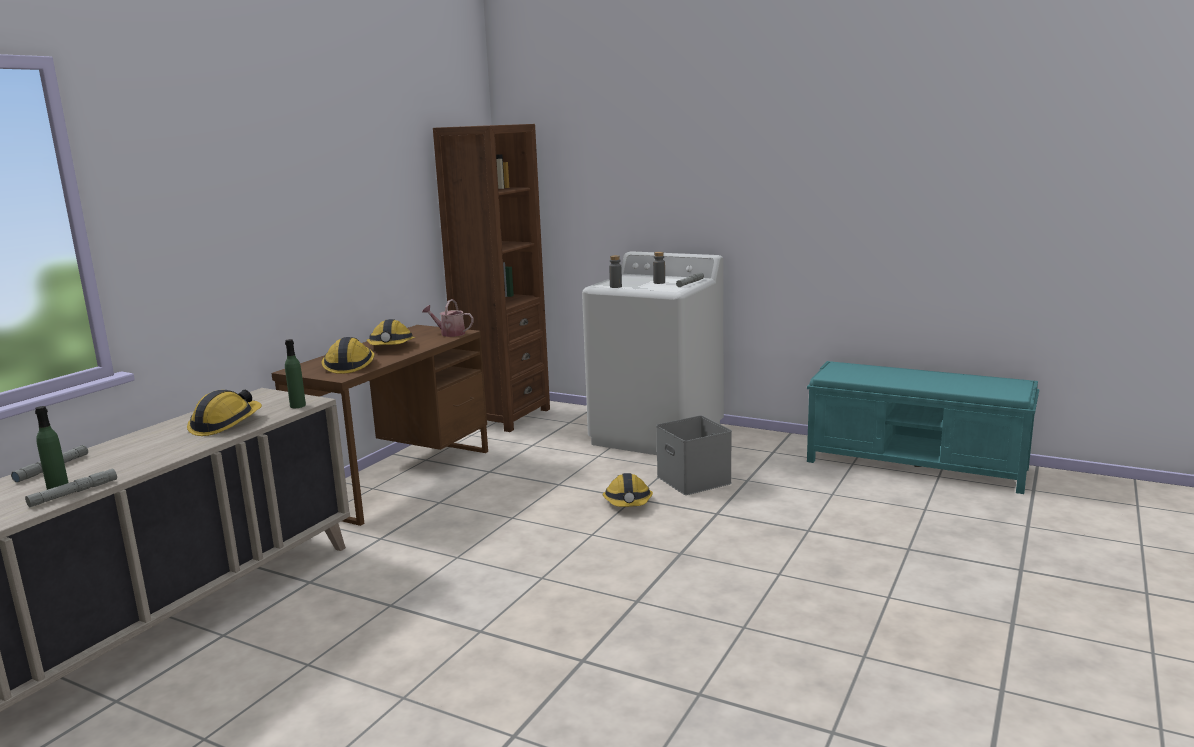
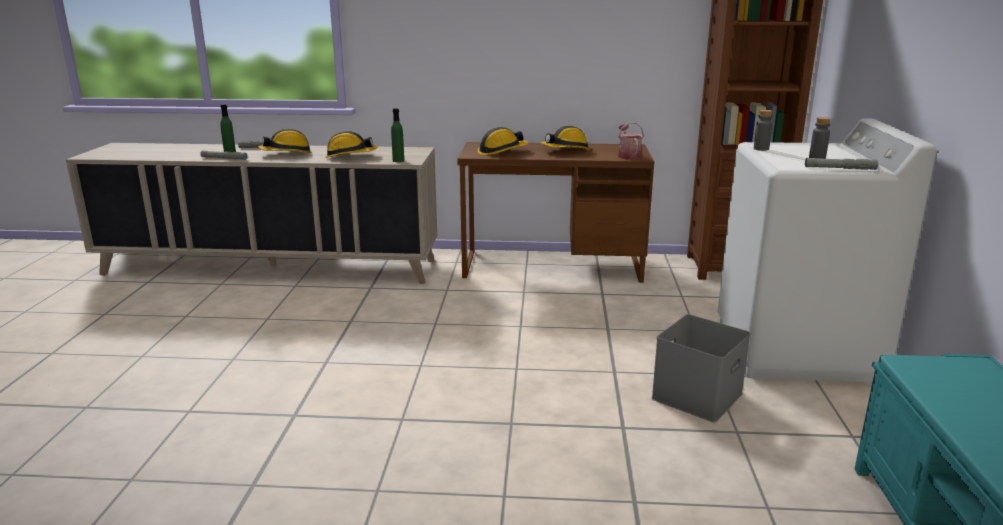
camera: 65 degrees right, 5 degrees up
(628, 502) = (601, 371): hard hat -> hard hat (287, 154)

